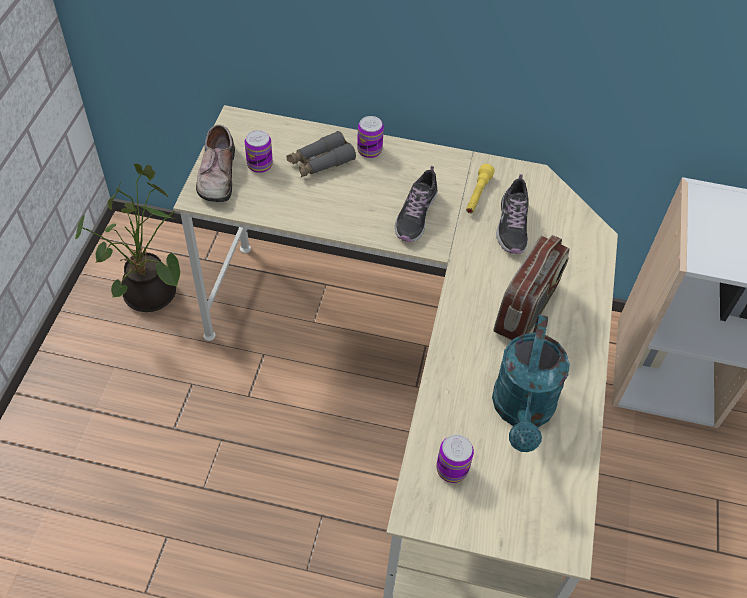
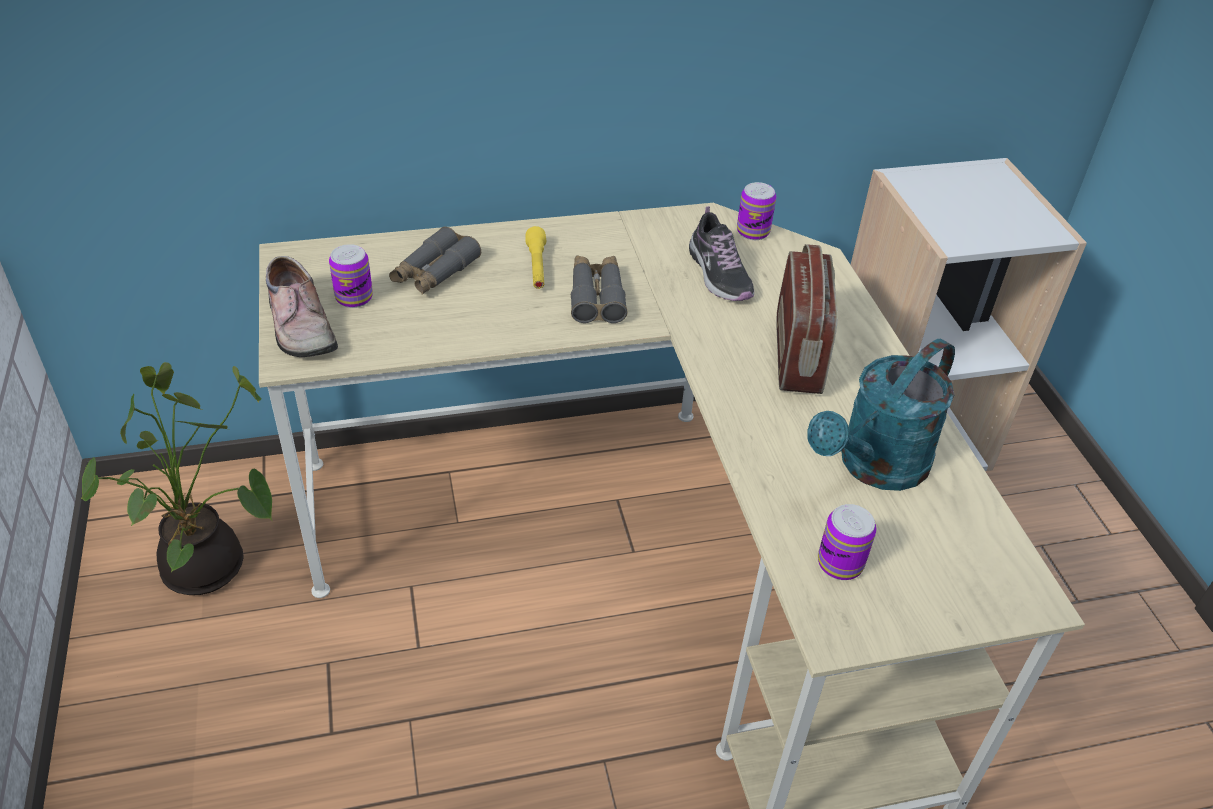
camera: 25 degrees left, 10 degrees down
(369, 150) = (491, 243): can -> can (753, 232)
(415, 215) = (596, 296): shoe -> grey binoculars
(477, 195) = (656, 253): yellow flashlight -> yellow flashlight (537, 267)
(522, 411) = (874, 467): turquoise watering can -> turquoise watering can turned 60 degrees clockwise

